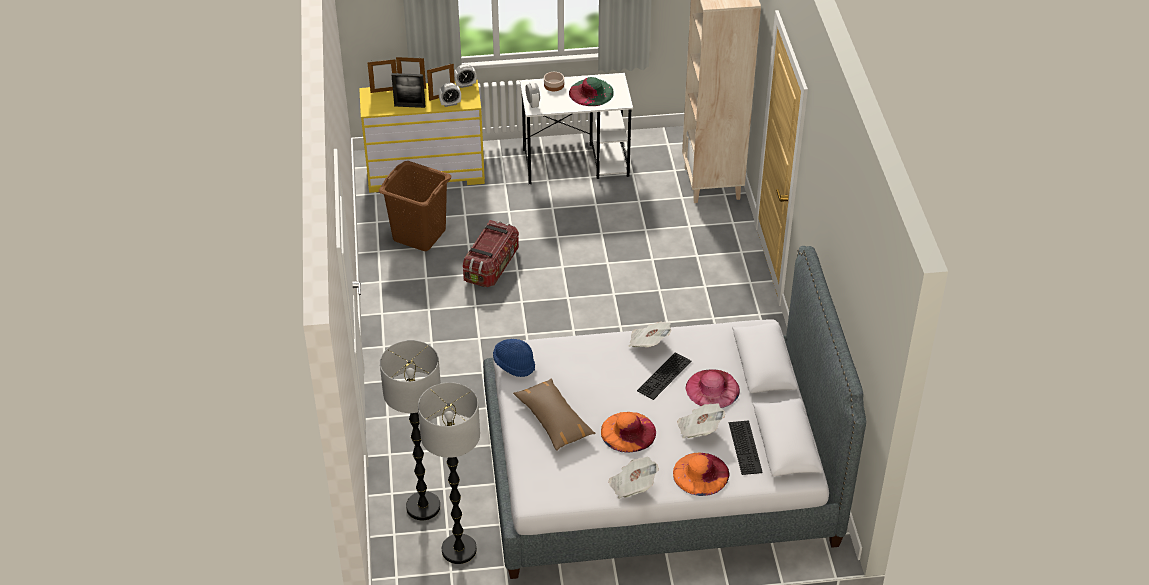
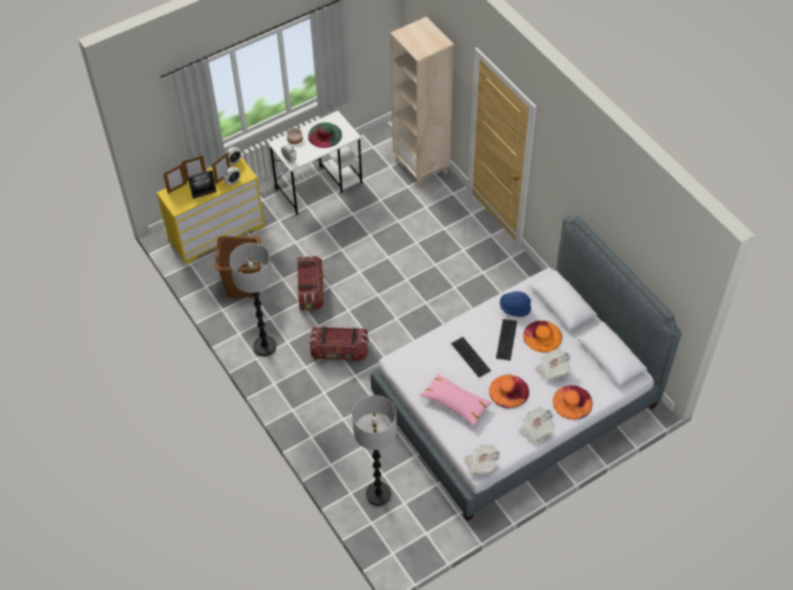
camera: 25 degrees left, 10 degrees up
(459, 550) = (421, 515): floor lamp -> floor lamp (265, 346)
(482, 340) = (339, 351): none -> storage box
(514, 364) = (403, 371): blue hat -> blue hat (514, 308)
(554, 420) = (455, 403): brown pillow -> pink pillow
(648, 342) = (481, 318): newspaper -> newspaper (480, 464)
(712, 388) = (542, 336): pink hat -> orange hat
(746, 448) = (589, 371): keyboard -> keyboard (471, 357)

